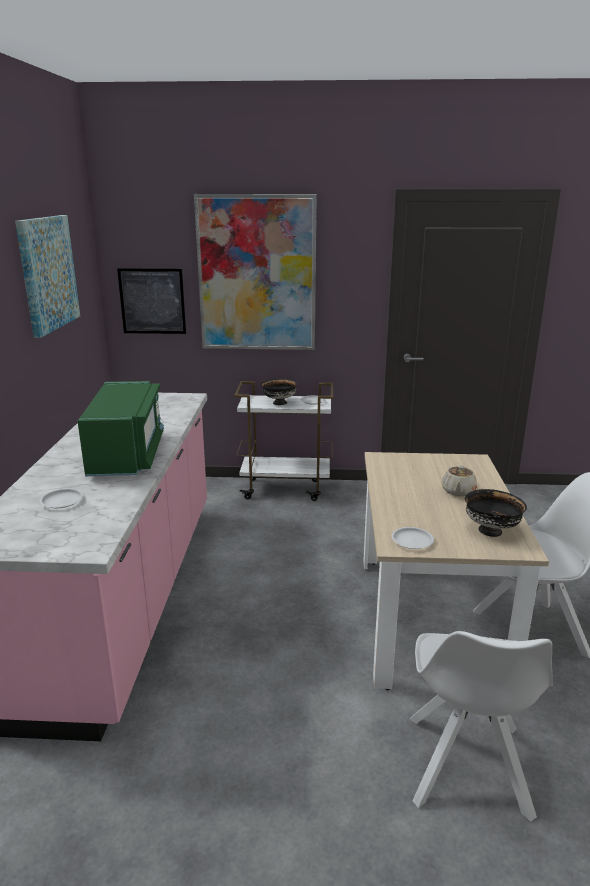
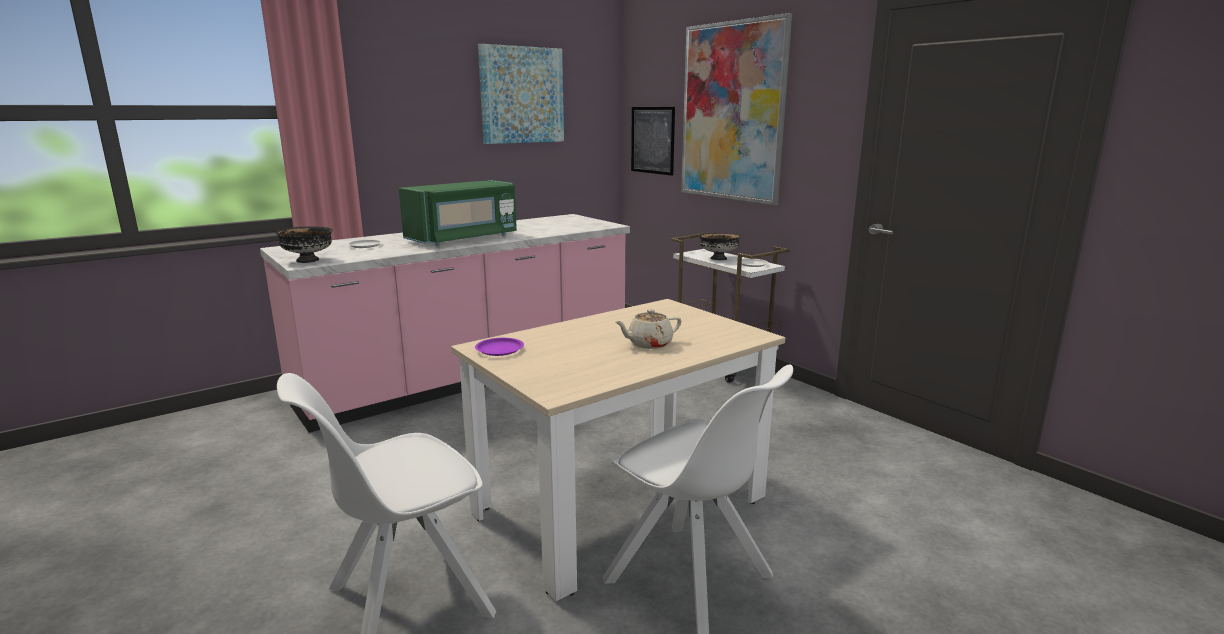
camera: 50 degrees right, 5 degrees down
(412, 540) = (500, 350): white plate -> purple plate
(491, 530) = (577, 372): black bowl -> black bowl (308, 260)

